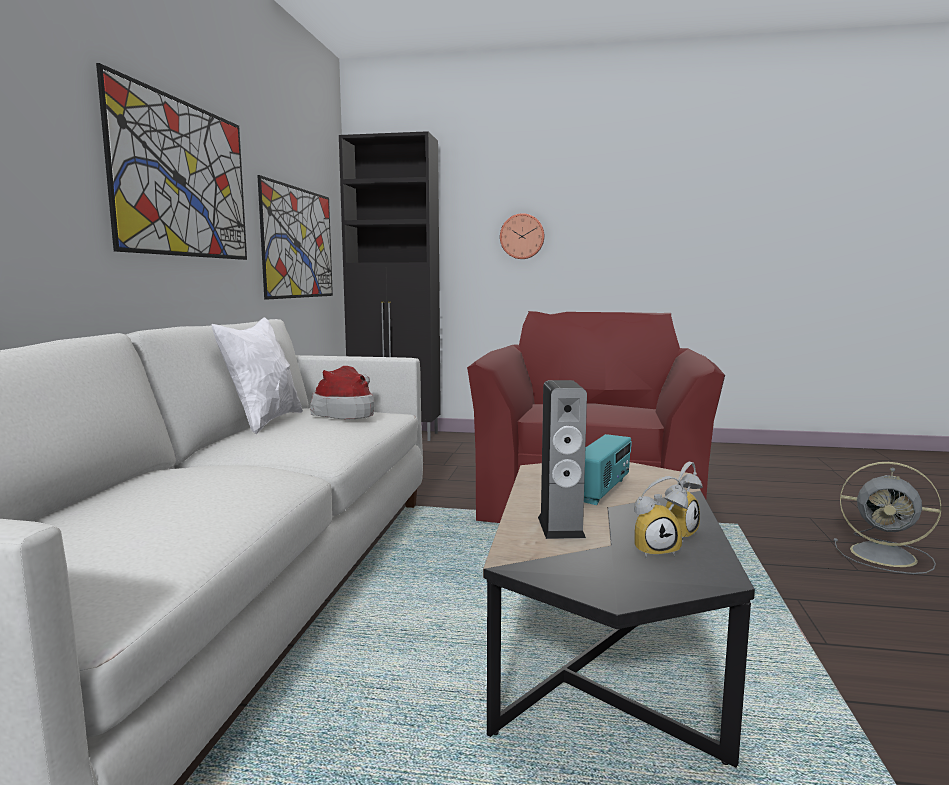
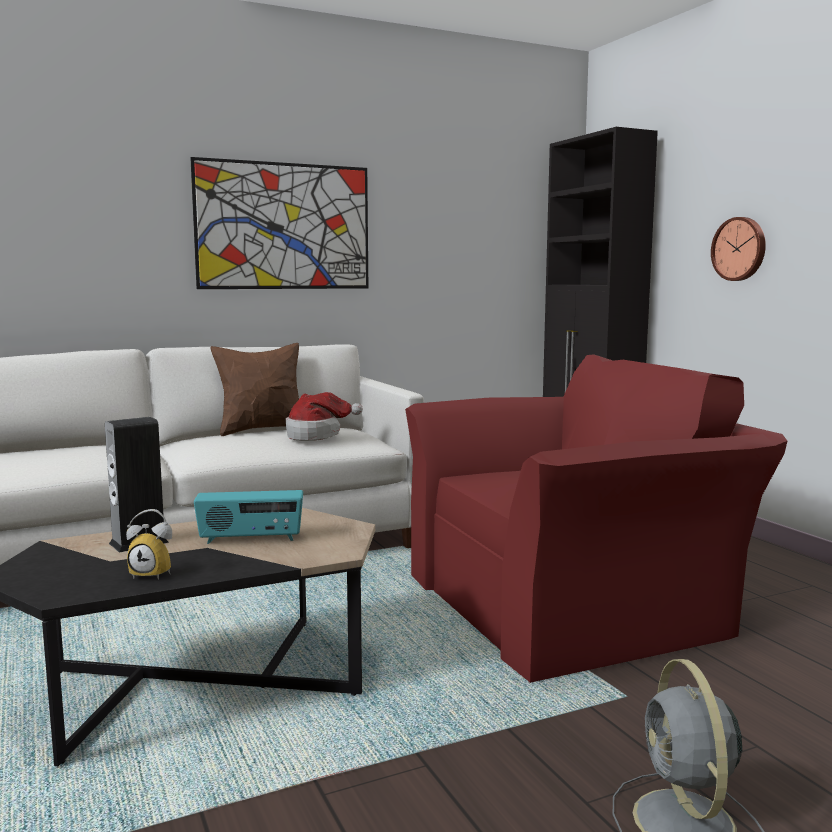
camera: 55 degrees right, 0 degrees up
(264, 422) = (262, 430): white pillow -> brown pillow
(299, 243) = (469, 267): picture -> none
(655, 550) = (107, 573): alarm clock -> none

